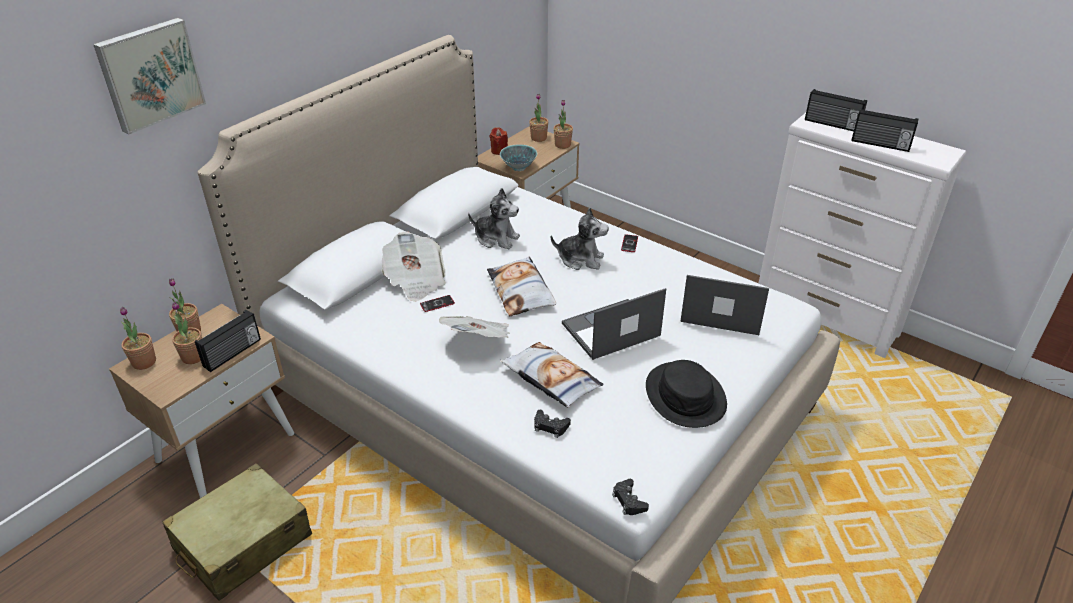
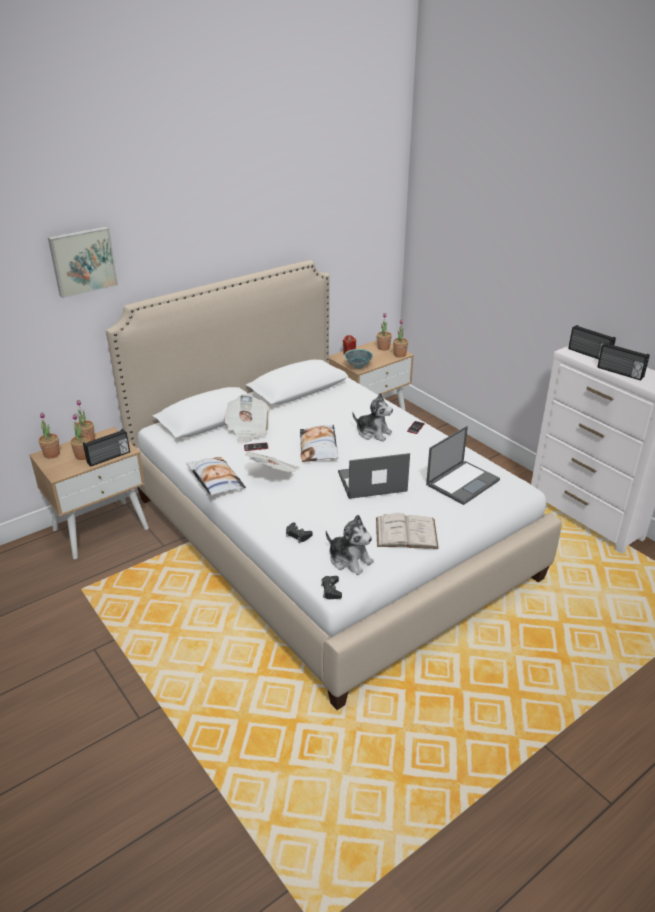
camera: 15 degrees right, 5 degrees down
(242, 543) = (90, 589): beige suitcase -> none
(496, 238) = (318, 411): plush toy -> plush toy (349, 560)
(550, 379) = (312, 506): pillow -> pillow (215, 480)
(685, 395) = (406, 533): black hat -> white book
(721, 310) = (463, 482): laptop -> laptop turned 105 degrees clockwise

